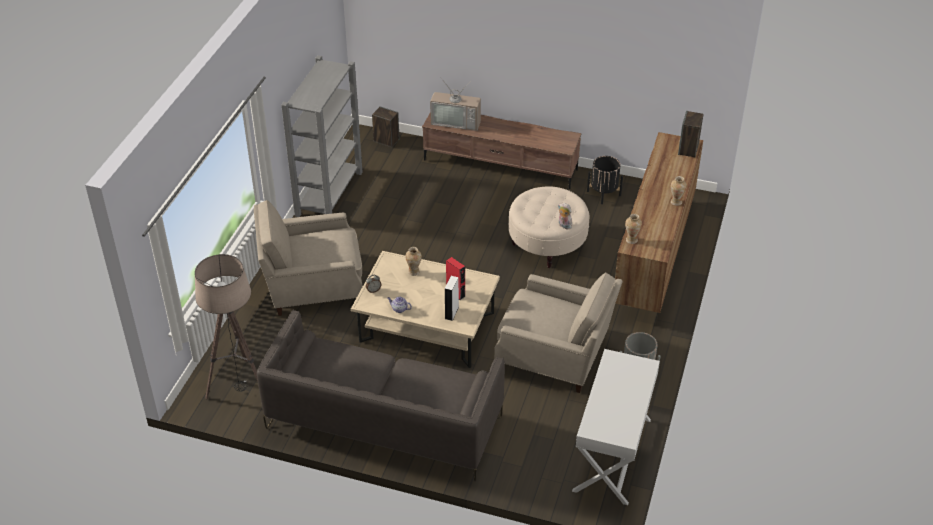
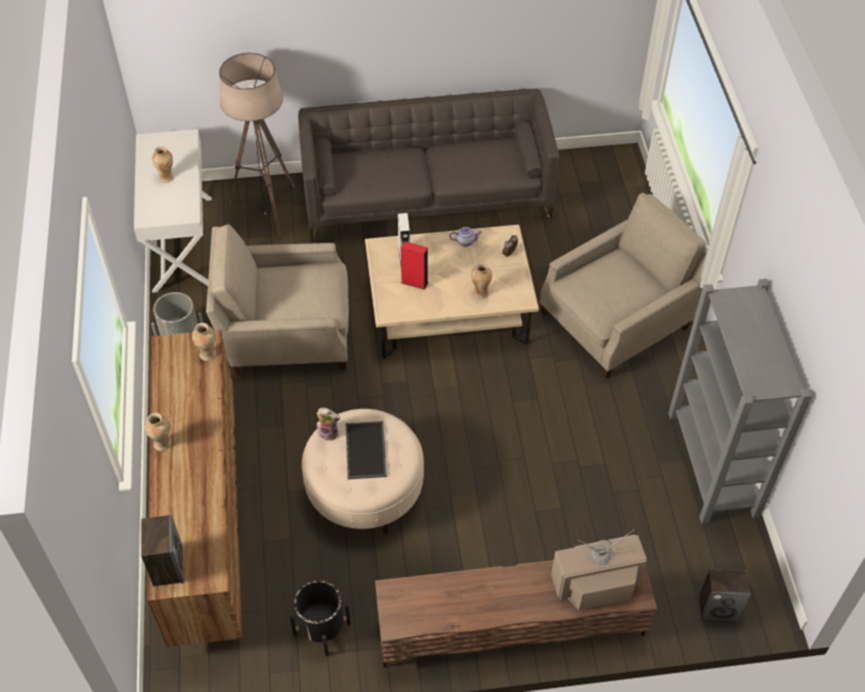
camera: 155 degrees right, 10 degrees up
(239, 386) = (592, 183): floor lamp -> floor lamp (268, 208)
(545, 209) = (366, 450): none -> tray
(619, 396) = (167, 178): none -> vase

